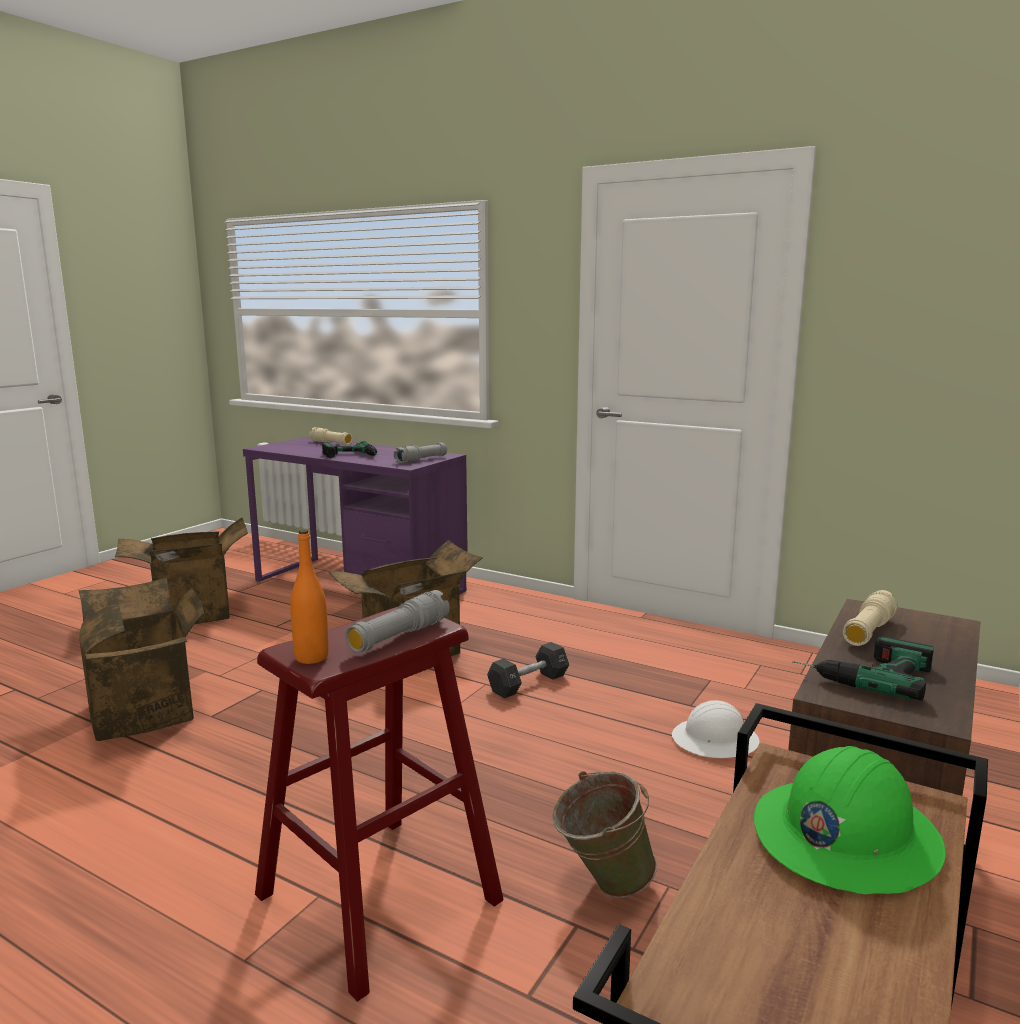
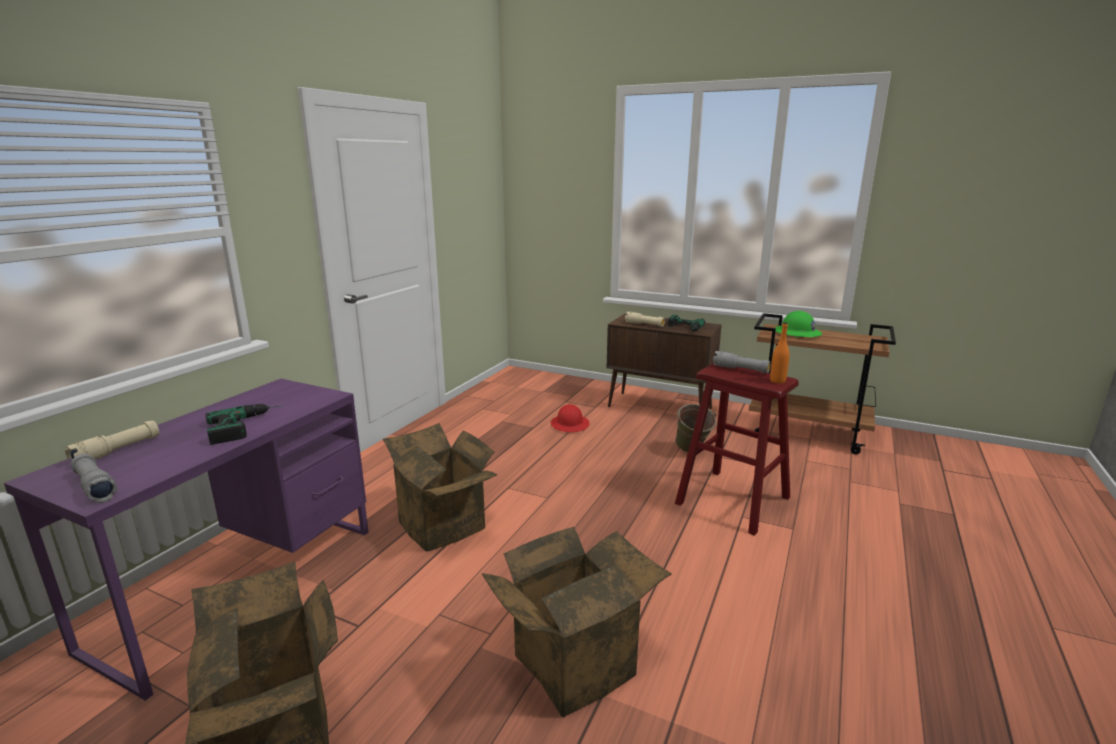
camera: 95 degrees left, 5 degrees up
(421, 460) = (300, 392): grey flashlight -> grey flashlight (95, 487)
(528, 683) = (507, 472): black dumbbell -> none
(715, 741) = (570, 424): white hard hat -> red hard hat

